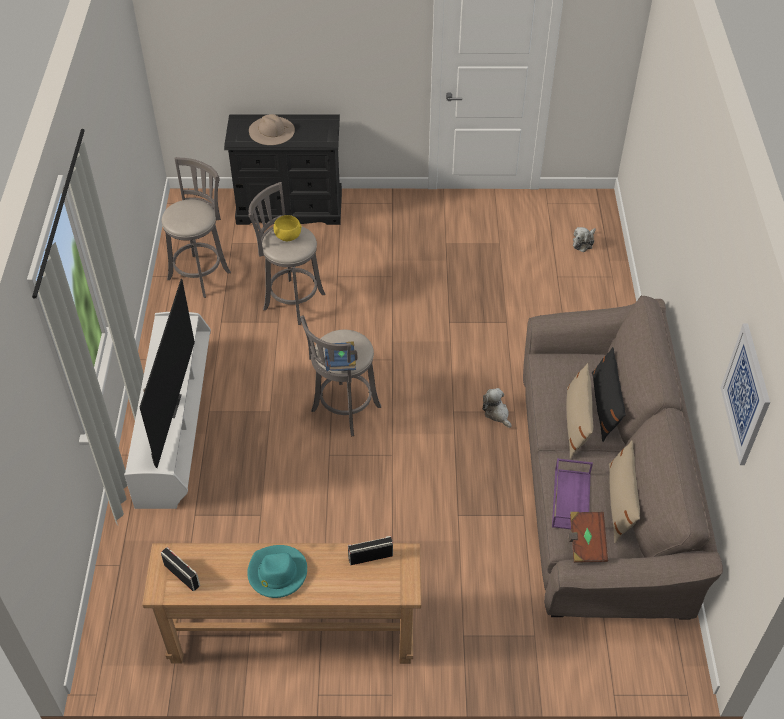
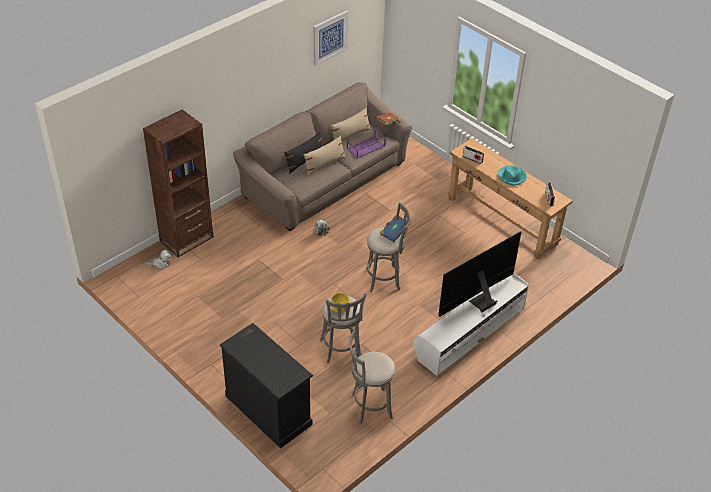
camera: 135 degrees left, 5 degrees down
(271, 130) = (272, 364): beige hat -> none
(607, 283) = (186, 239): none -> brown bookcase

